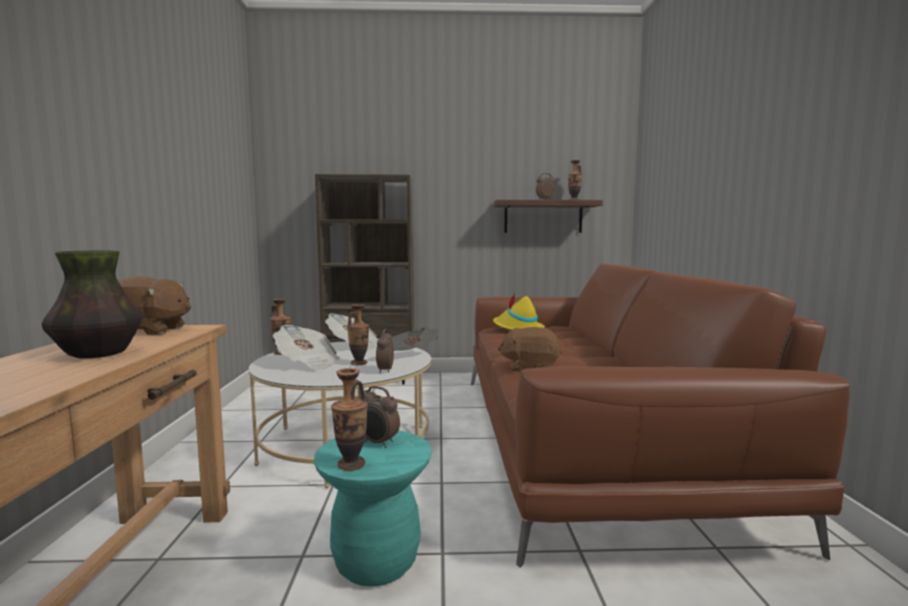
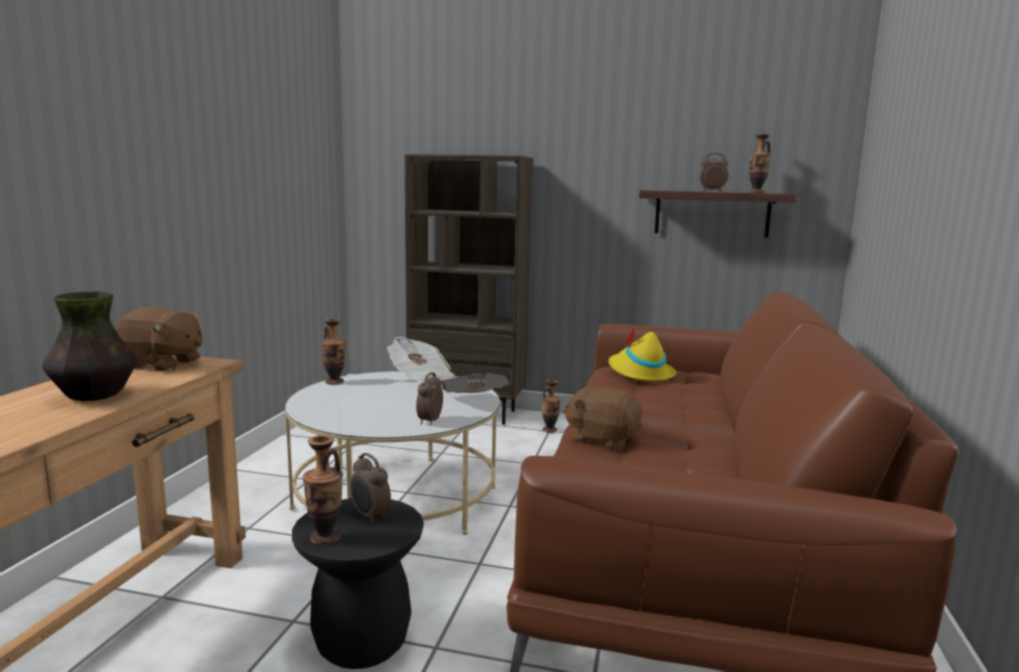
camera: 15 degrees right, 5 degrees up
(307, 364) = (351, 401): newspaper -> none
(359, 363) = (408, 407): vase -> vase (549, 430)
(376, 562) = (362, 643): turquoise stool -> black stool

